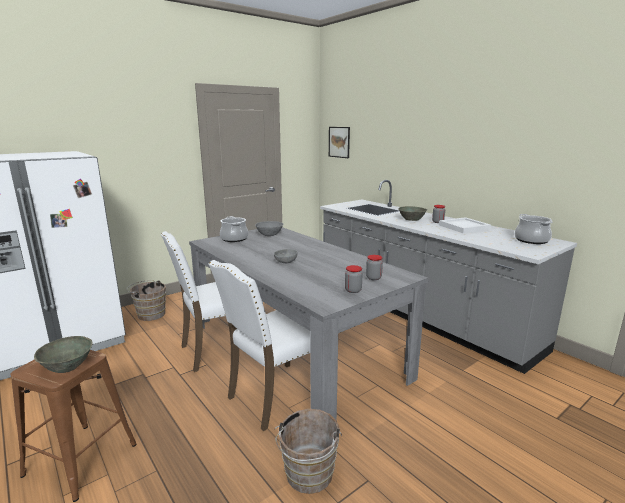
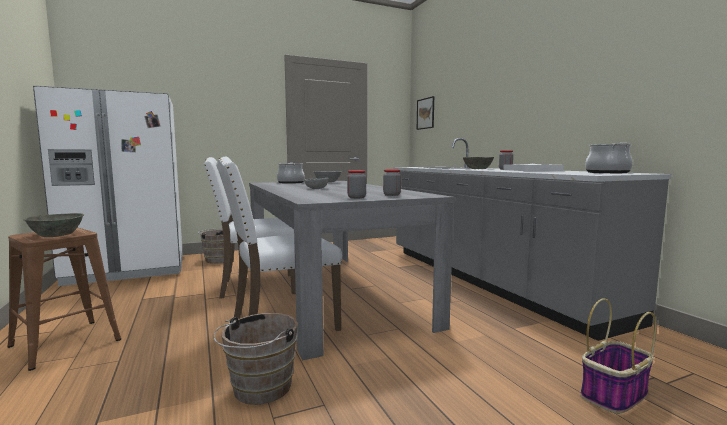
camera: 15 degrees right, 10 degrees down
(553, 427) = (614, 395): none -> basket

